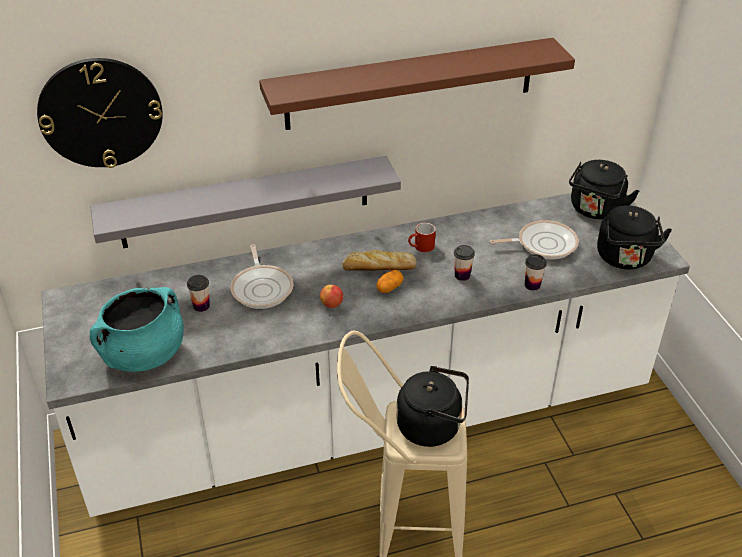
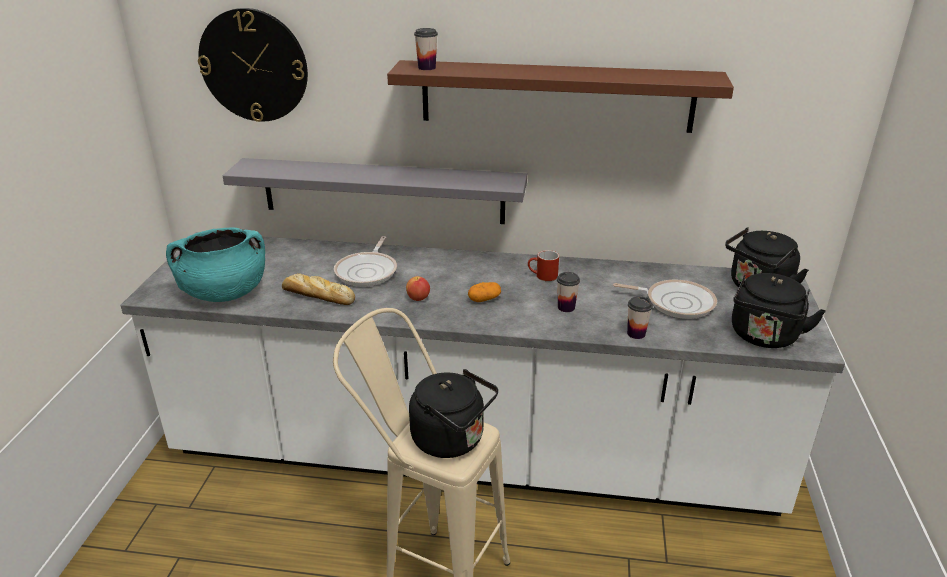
camera: 25 degrees right, 10 degrees down
(201, 306) = (304, 271): cup -> cup (427, 68)
(377, 267) = (486, 281): bread -> bread (317, 296)

